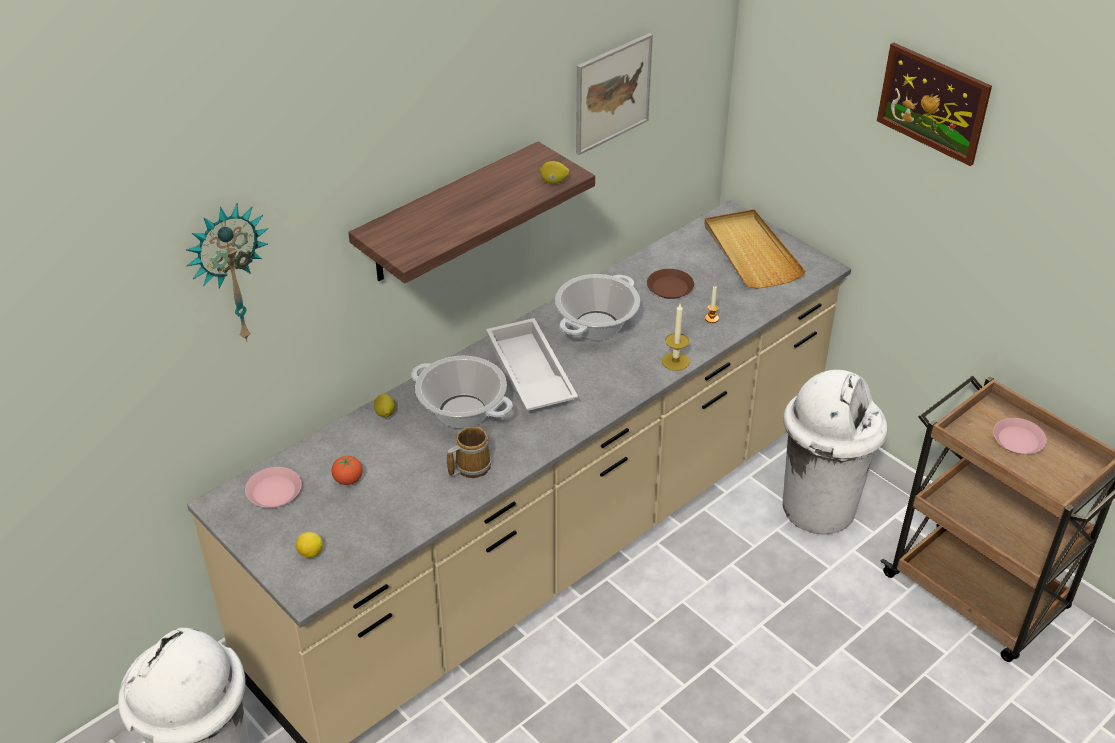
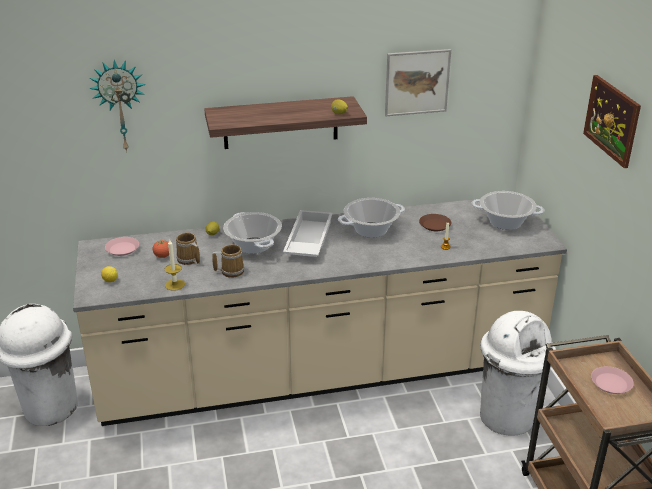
camera: 30 degrees right, 10 degrees down
(392, 471) = (188, 260): none -> mug
(675, 361) = (400, 260): candle -> candle (174, 284)
(750, 252) = (505, 222): beige tray -> cooking pot

